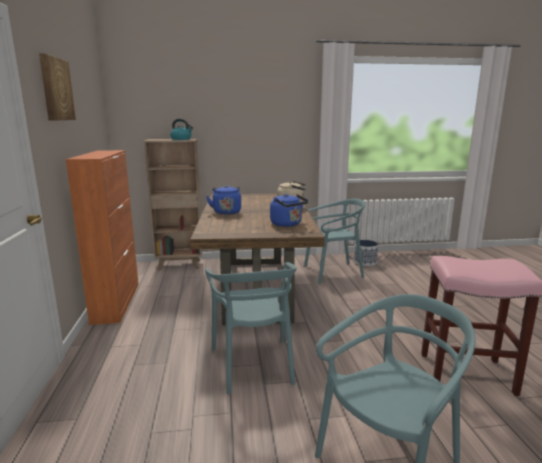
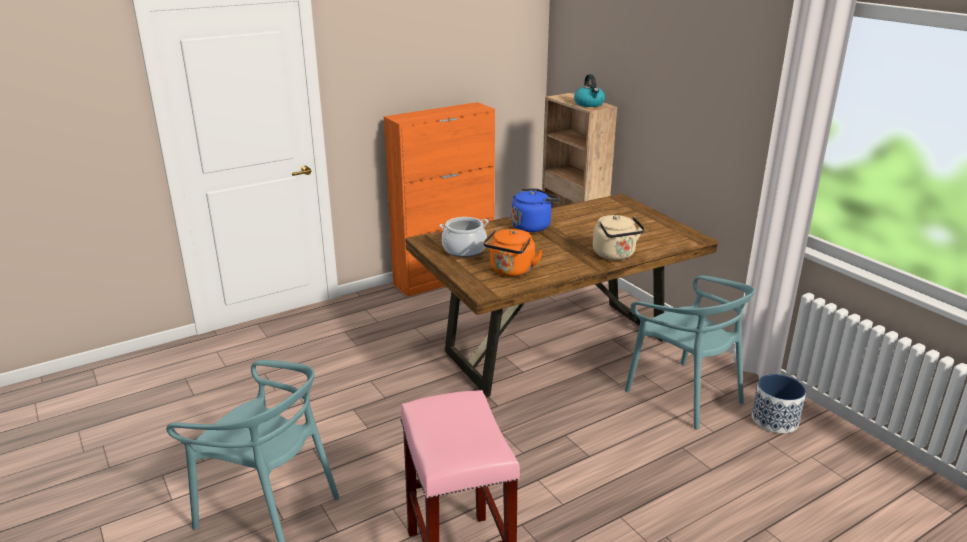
camera: 65 degrees right, 10 degrees up
(56, 89) = (391, 44): picture -> none
(238, 228) = (464, 249): none -> cooking pot
(254, 364) = (382, 394): turquoise chair -> none
(287, 224) = (511, 271): blue kettle -> orange kettle

